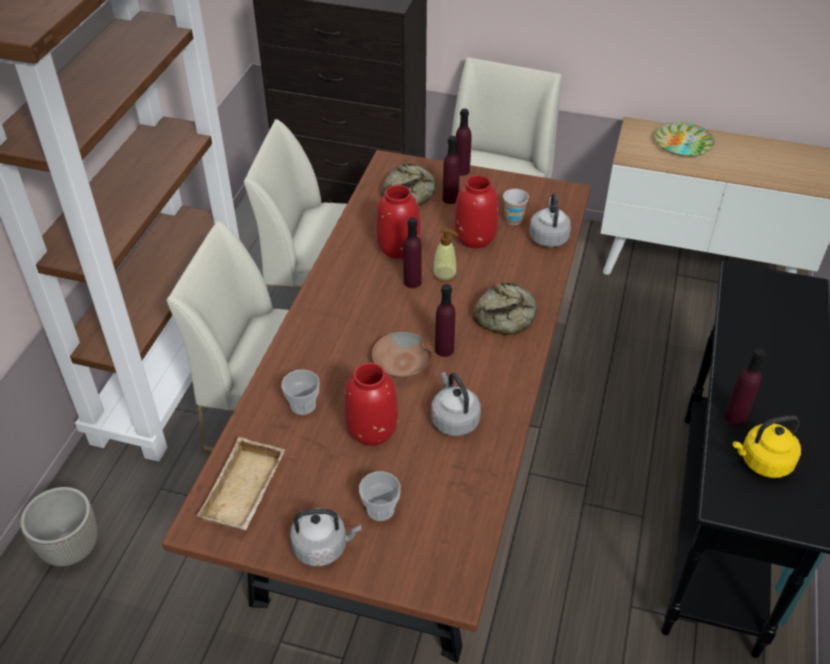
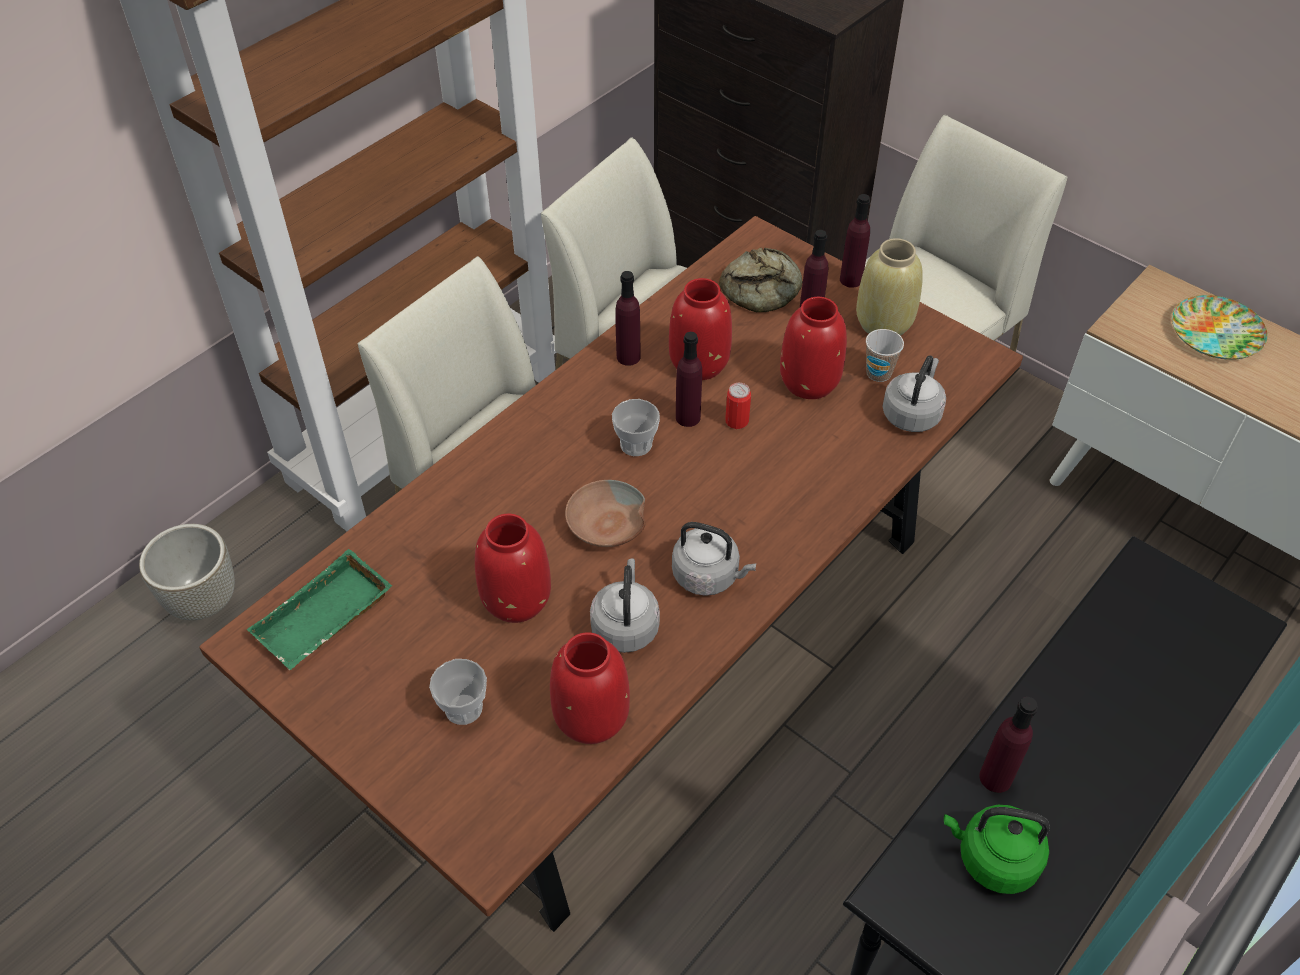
camera: 25 degrees right, 5 degrees up
(246, 491) = (324, 620): beige tray -> green tray
(303, 405) = (454, 535): cup -> cup (636, 444)
(323, 547) = (369, 728): grey kettle -> grey kettle (709, 576)
(444, 350) = (671, 526): purple bottle -> purple bottle (628, 357)
(445, 274) = (736, 421): soap dispenser -> can
(469, 482) = (592, 718): none -> red vase
(498, 190) = (883, 323): none -> beige vase
(507, 315) = (784, 506): bread -> none
(762, 462) = (992, 859): yellow kettle -> green kettle

